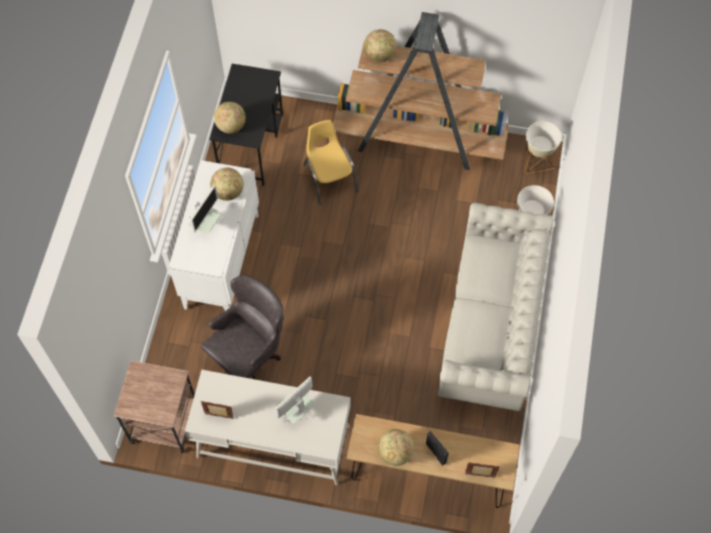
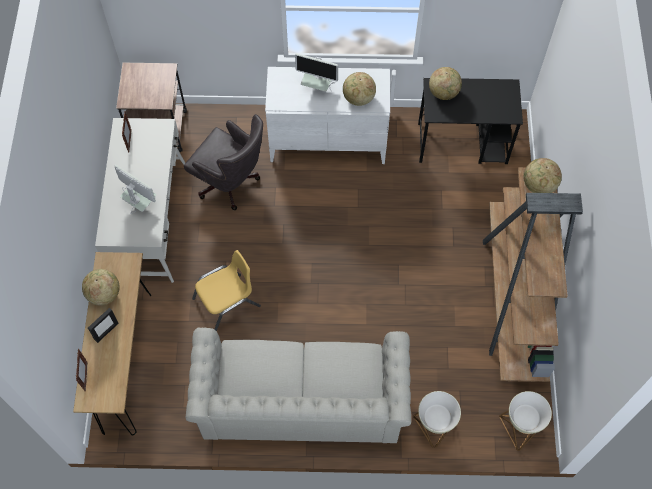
camera: 80 degrees right, 0 degrees up
(329, 177) = (443, 219): yellow chair -> yellow chair (227, 303)

